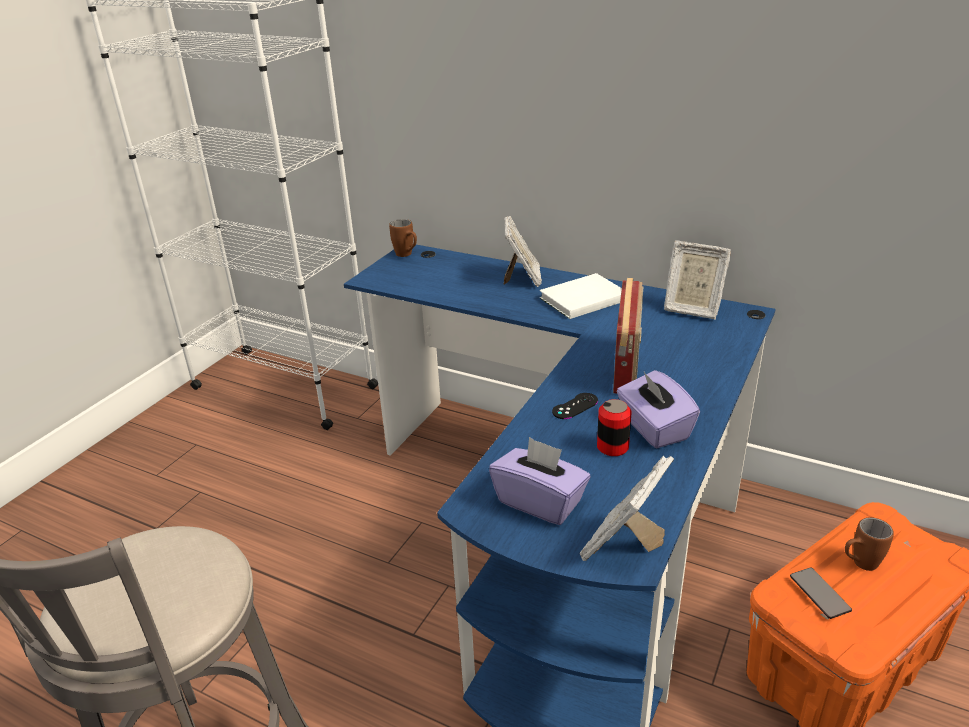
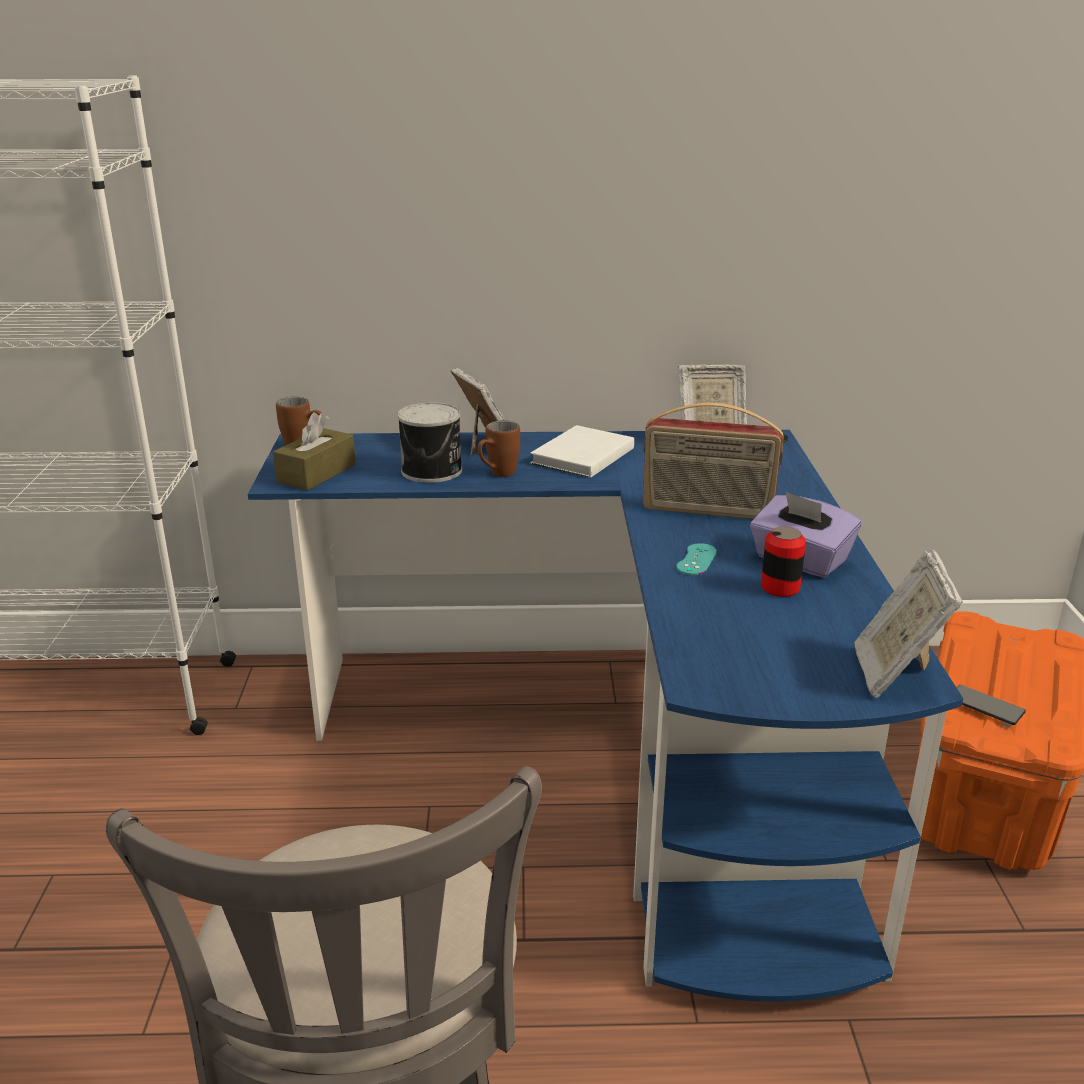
camera: 30 degrees left, 5 degrees down
(396, 277) = (316, 473): none -> brown tissue box
(469, 290) = (433, 471): none -> can
(540, 501) = (767, 658): purple tissue box -> none
(575, 406) = (696, 560): black game controller -> turquoise game controller
(627, 367) = (707, 511): radio -> radio turned 120 degrees clockwise
(859, 564) = (994, 669): brown mug -> brown mug (497, 474)

